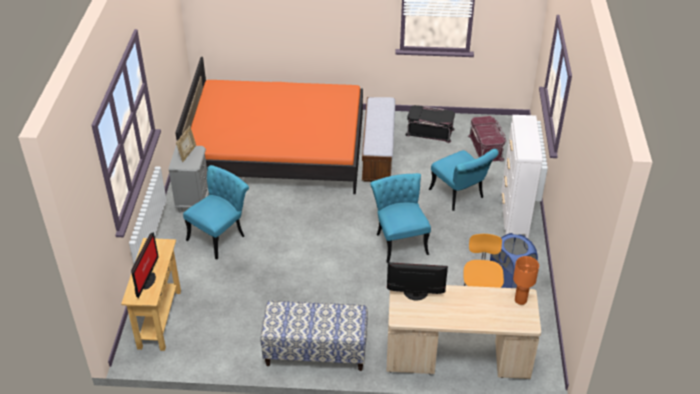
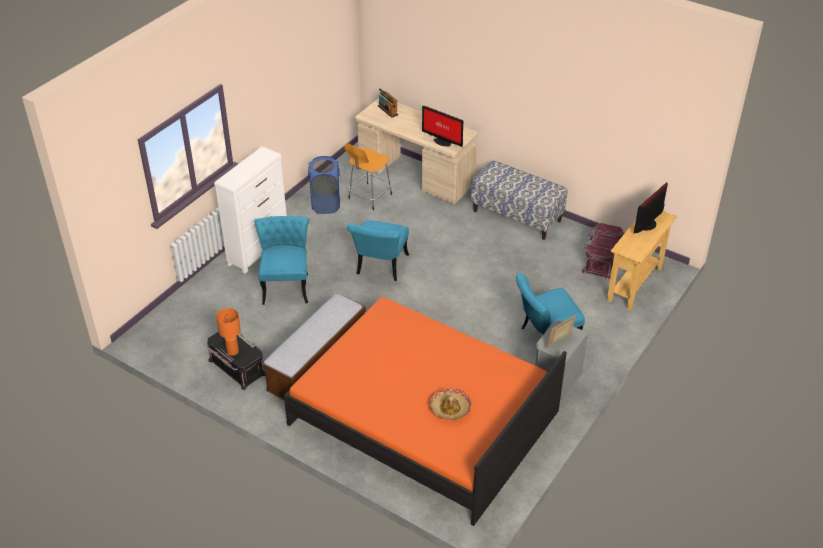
camera: 150 degrees left, 0 degrees up
(246, 106) = (450, 408): none -> hat
(486, 148) = (203, 323): red storage box -> red storage box (601, 259)
(511, 314) = (387, 110): none -> radio
(521, 300) = (372, 115): orange table lamp -> orange table lamp (232, 351)

